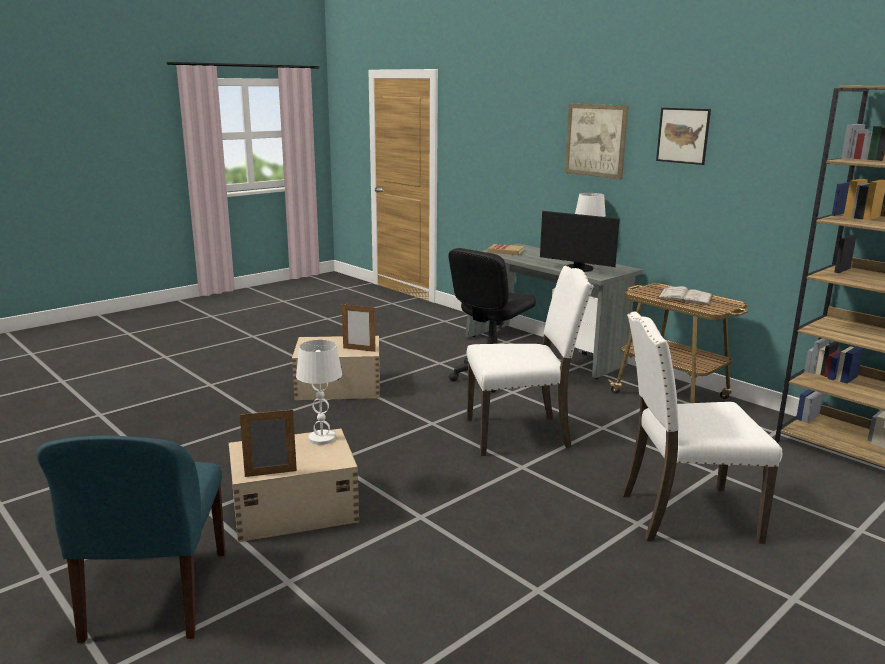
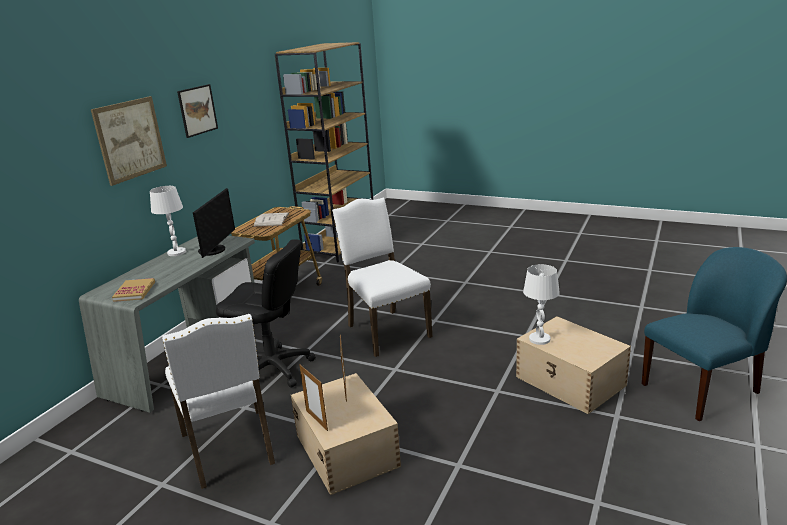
camera: 110 degrees left, 5 degrees up
(271, 473) = (602, 338): picture frame -> picture frame (316, 420)
(684, 515) = (445, 274): white chair -> white chair (230, 449)

